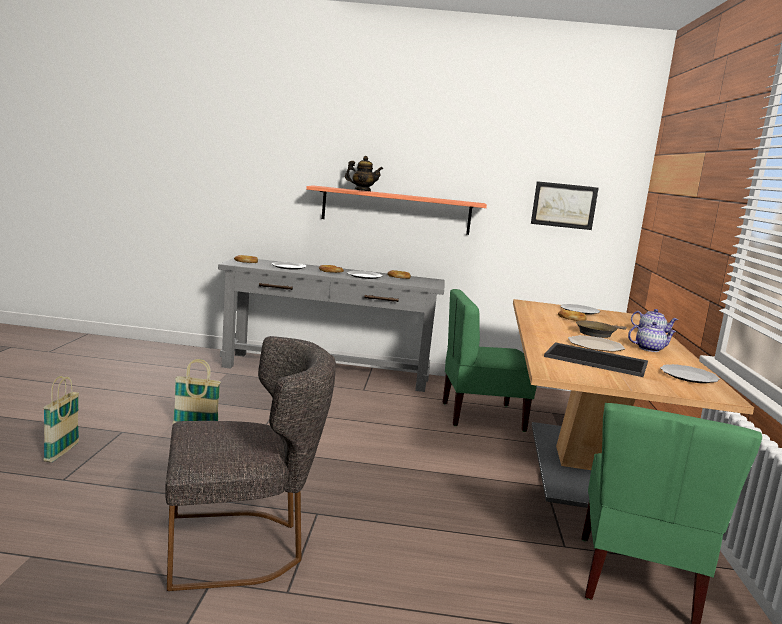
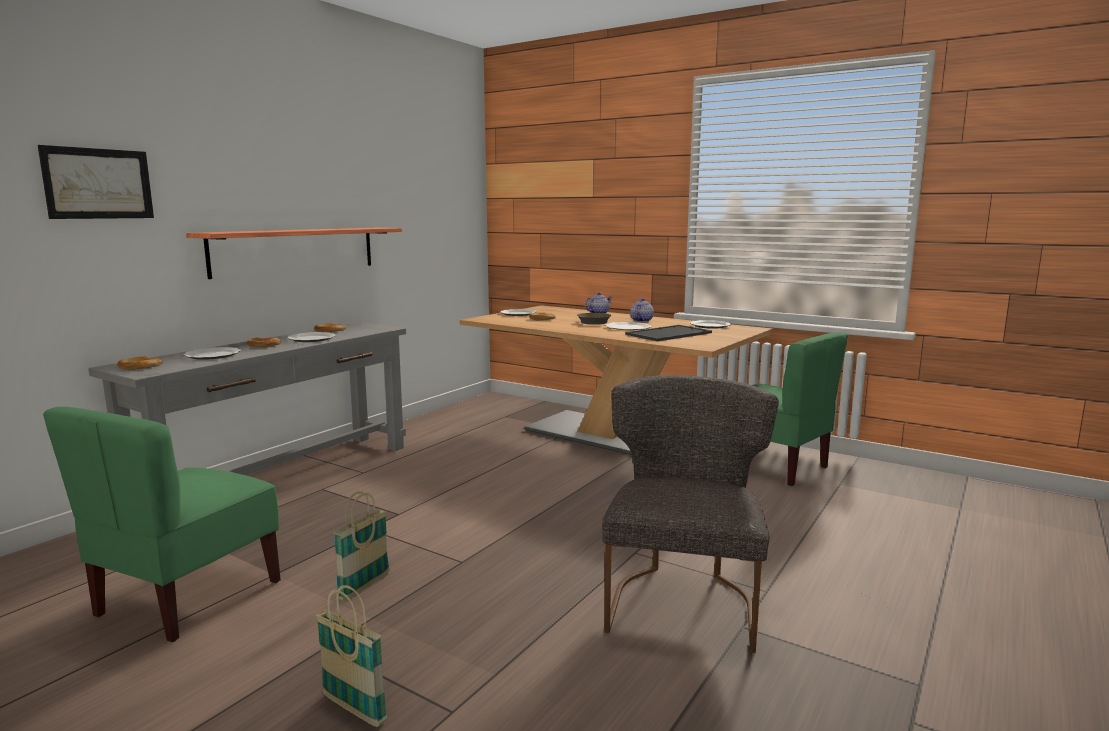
camera: 60 degrees left, 0 degrees up
(362, 190) = (267, 230): teapot -> none
(481, 416) = (486, 441): green chair -> green chair (187, 598)
(564, 205) = (438, 220): picture -> picture (98, 183)

